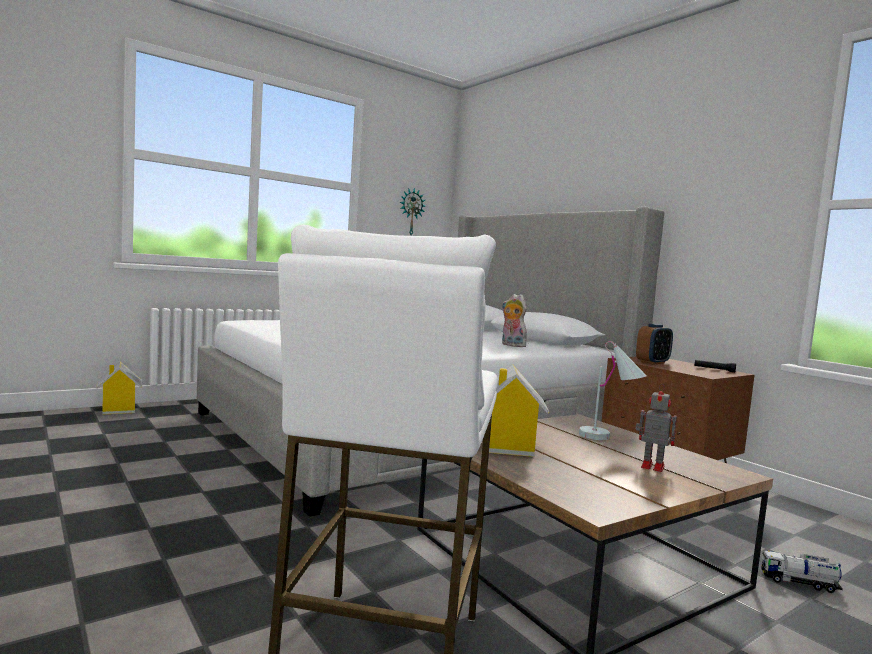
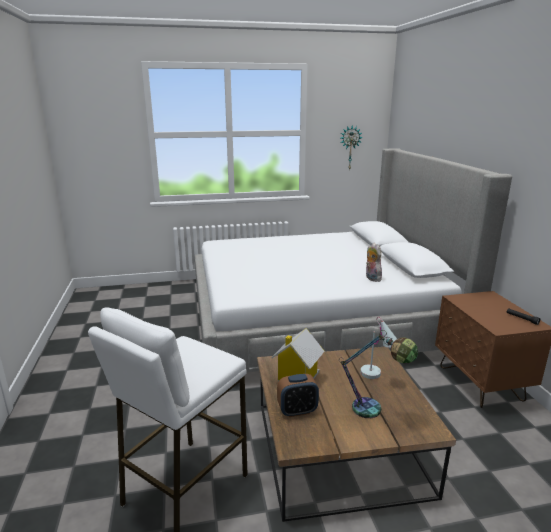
camera: 25 degrees right, 15 degrees up
(118, 409) = (160, 286): toy house -> none
(651, 466) = (375, 412): toy robot -> table lamp
(652, 362) = (474, 305): alarm clock -> alarm clock (297, 411)
(799, 582) = (481, 504): toy truck -> none

